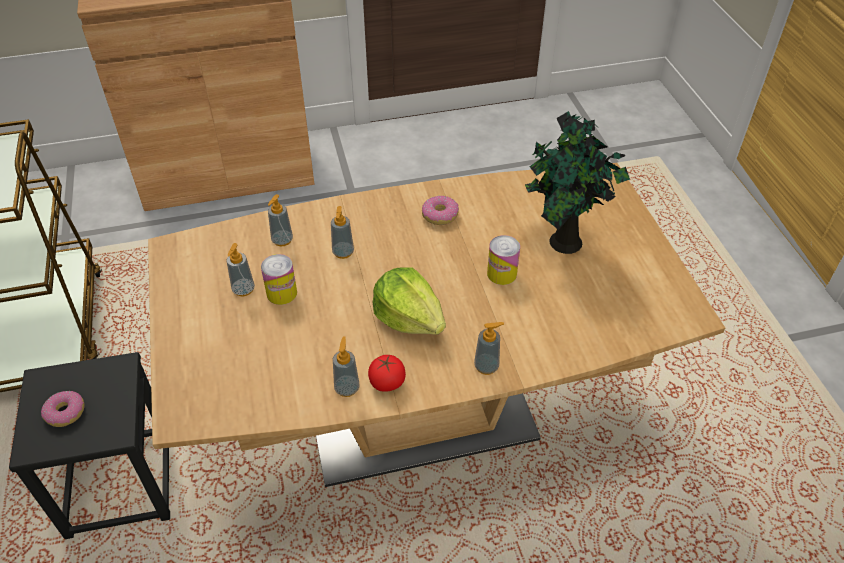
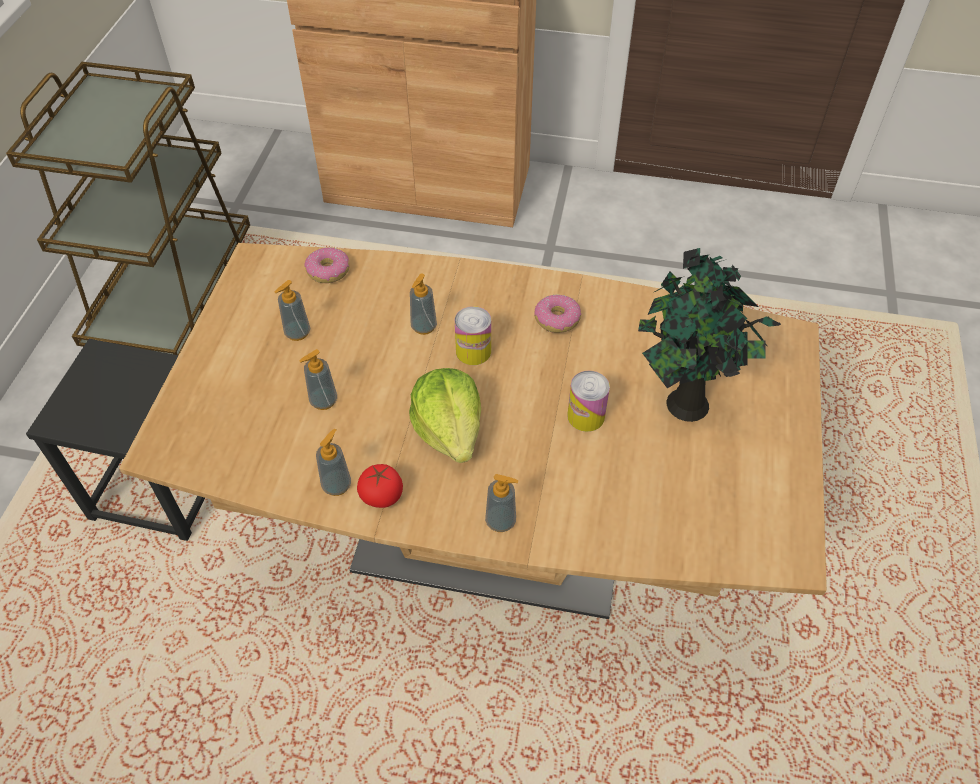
camera: 25 degrees right, 5 degrees up
(65, 412) = (101, 397): donut -> donut (328, 271)
(282, 240) = (368, 290): soap dispenser -> soap dispenser (323, 401)
(282, 293) = (333, 351): can -> can (473, 351)

